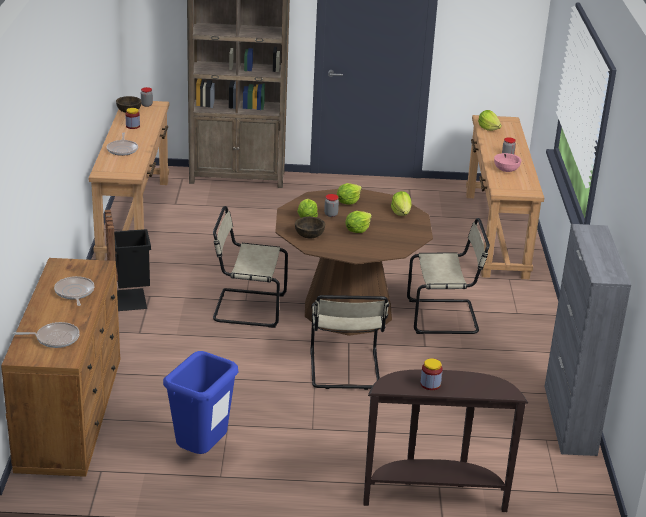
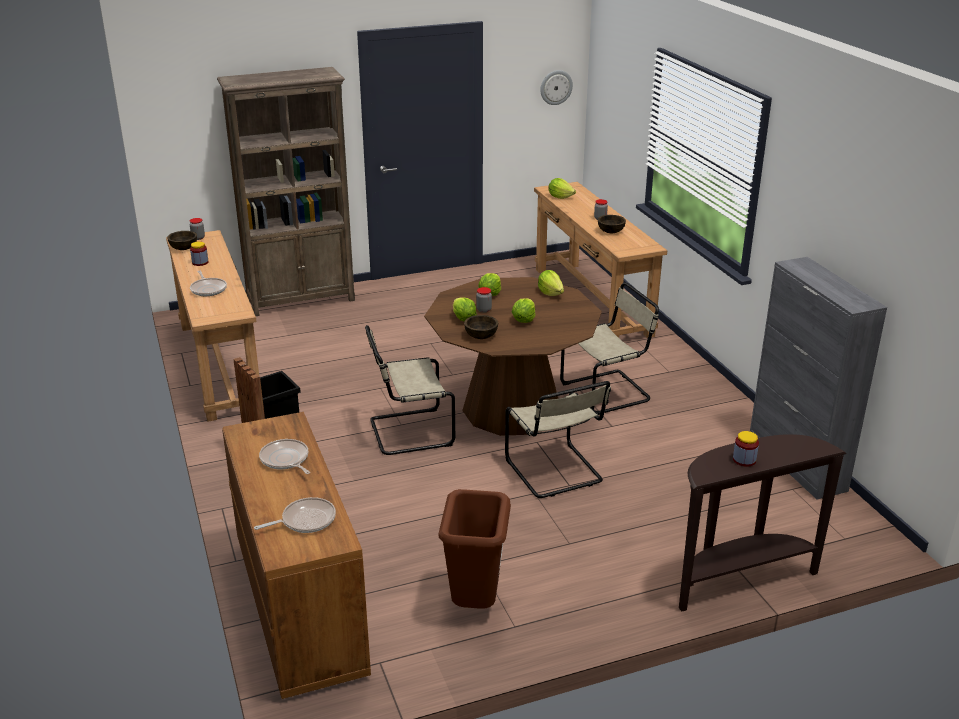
camera: 20 degrees left, 0 degrees up
(201, 453) = (475, 606): blue trash can -> brown trash can
(506, 170) = (611, 231): pink bowl -> brown bowl
(512, 22) = (556, 87): none -> wall clock

